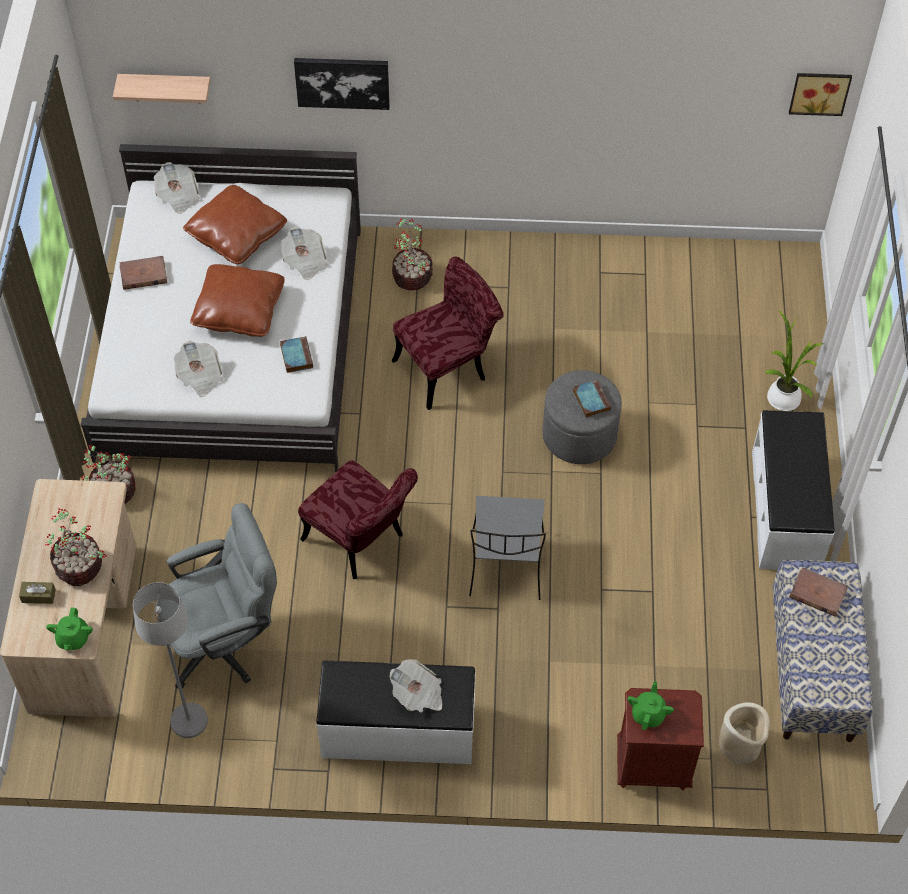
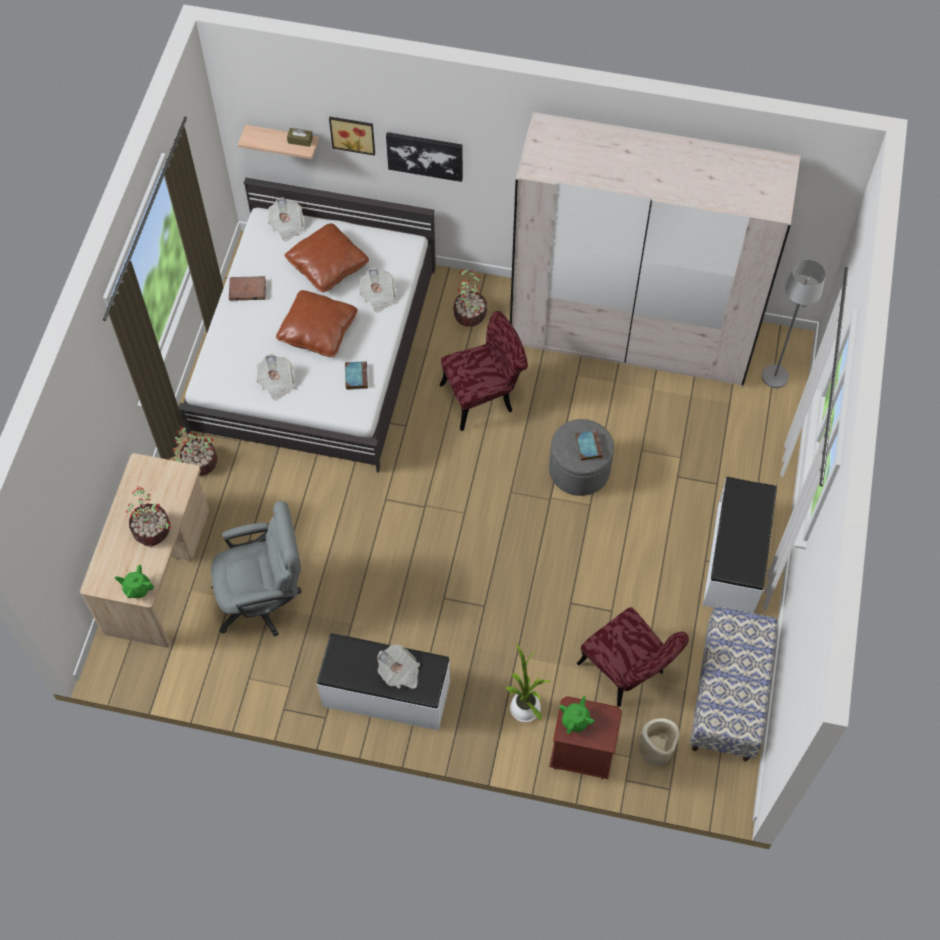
camera: 10 degrees right, 5 degrees up
(38, 596) = (117, 549): brown tissue box -> brown tissue box (300, 140)
(73, 639) = (137, 588): green teapot -> green teapot turned 90 degrees clockwise
(189, 721) = (225, 660): grey floor lamp -> grey floor lamp (775, 377)
(361, 542) = (386, 534): red chair -> red chair (627, 674)
(506, 566) = (498, 572): grey chair -> none
(608, 275) = (631, 335): none -> beige wardrobe
(782, 396) = (753, 461): potted plant -> potted plant (524, 705)
(817, 593) = (737, 639): brown book -> none
(819, 91) = (818, 216): picture -> picture (353, 133)

